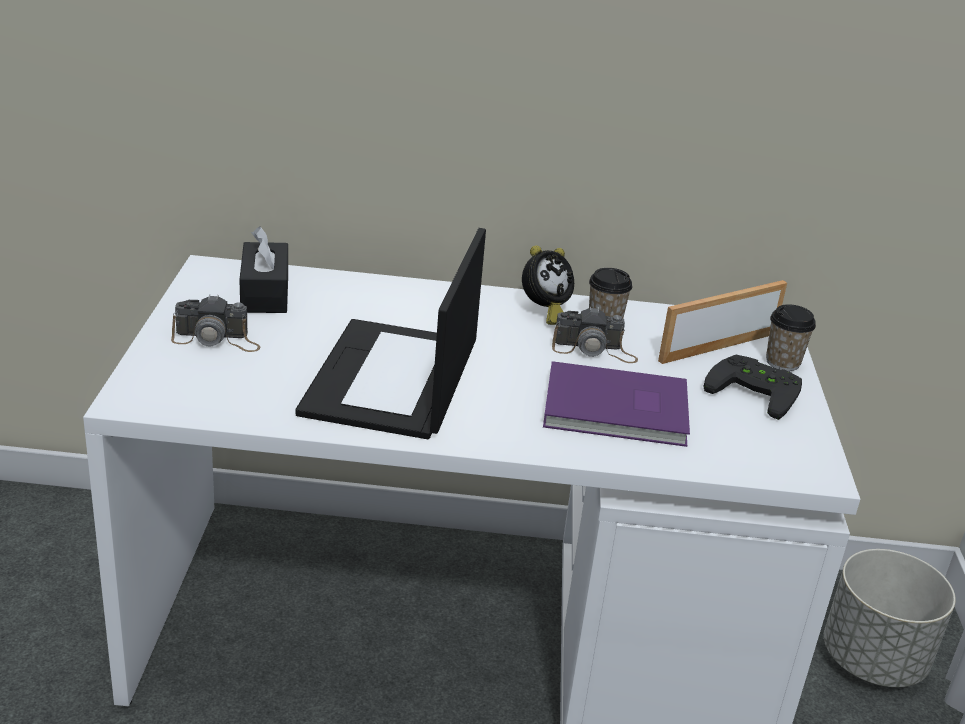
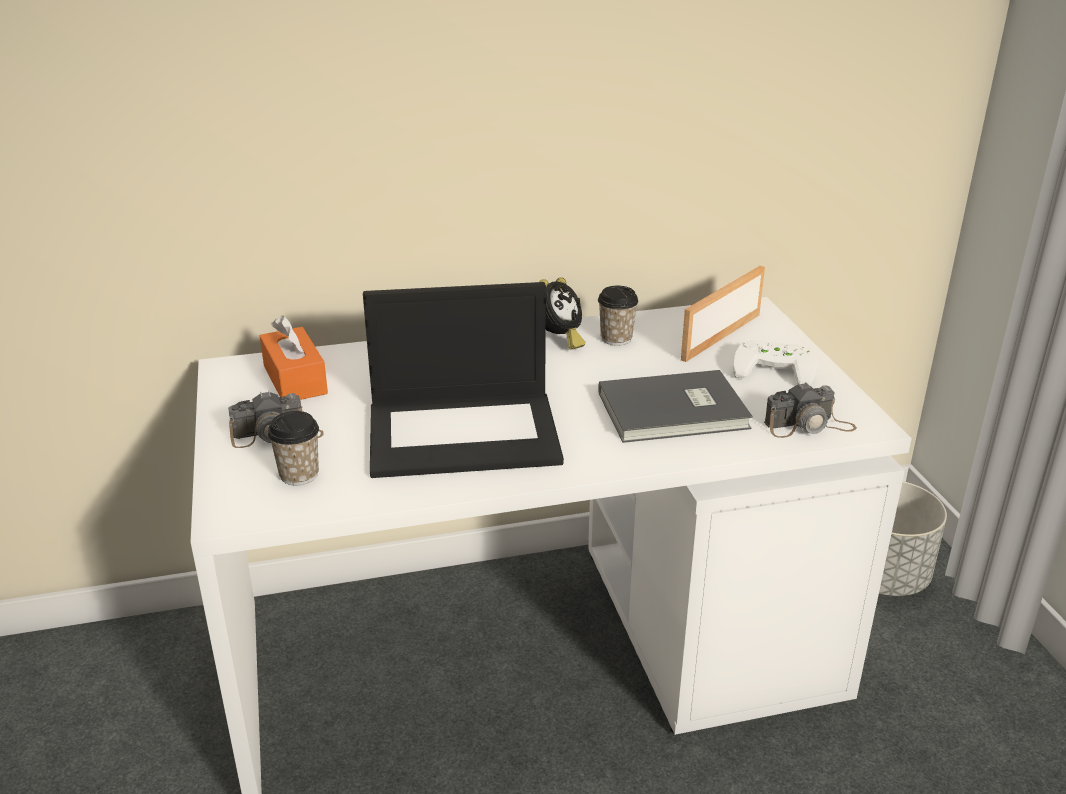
camera: 15 degrees left, 0 degrees up
(265, 293) = (295, 380): black tissue box -> orange tissue box
(393, 380) = (465, 433): laptop -> laptop turned 90 degrees counterclockwise
(594, 350) = (622, 363): camera -> camera (809, 425)
(618, 411) = (676, 412): purple book -> grey book
(756, 390) = (775, 366): black game controller -> white game controller
(782, 362) = (780, 337): cup -> cup (299, 475)

